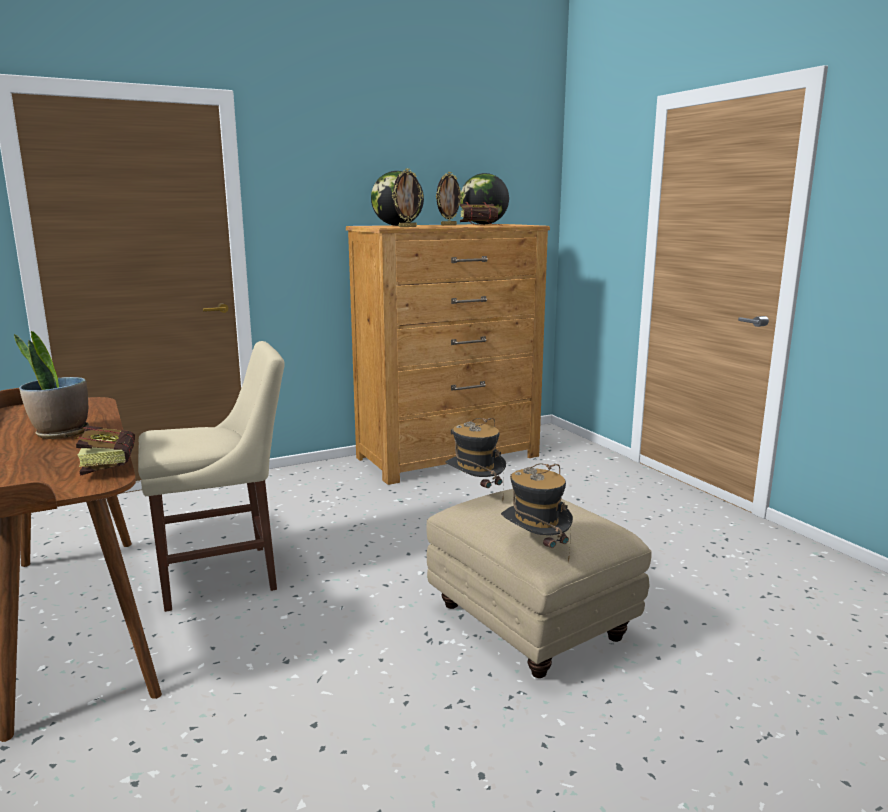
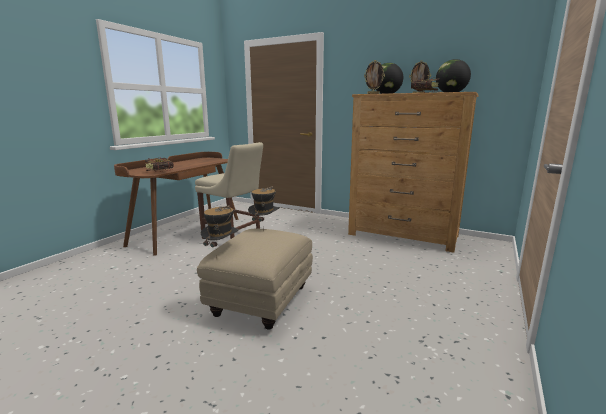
camera: 55 degrees right, 0 degrees up
(61, 433) = (188, 164): potted plant -> none

